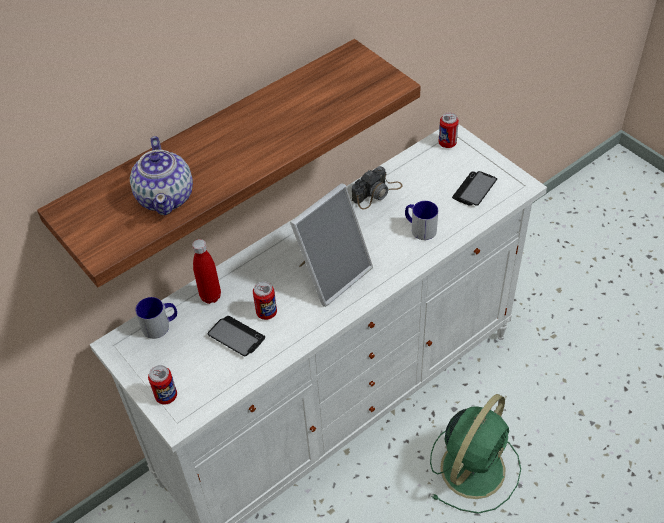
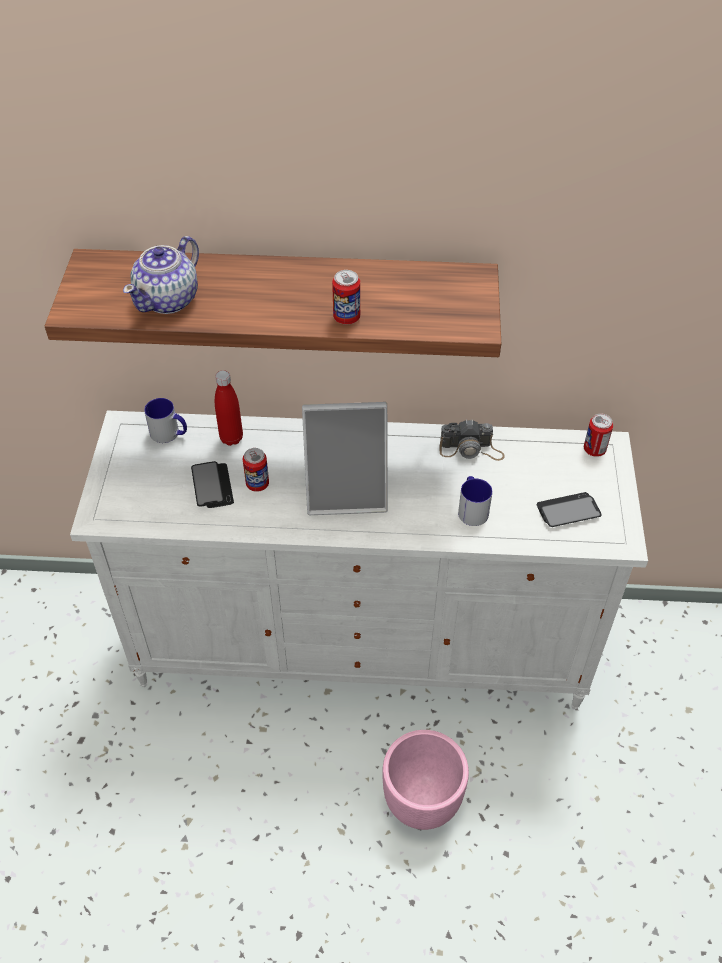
camera: 40 degrees right, 0 degrees up
(166, 396) = (110, 492): can -> can (346, 317)
(474, 466) = (422, 800): green fan -> pink planter

